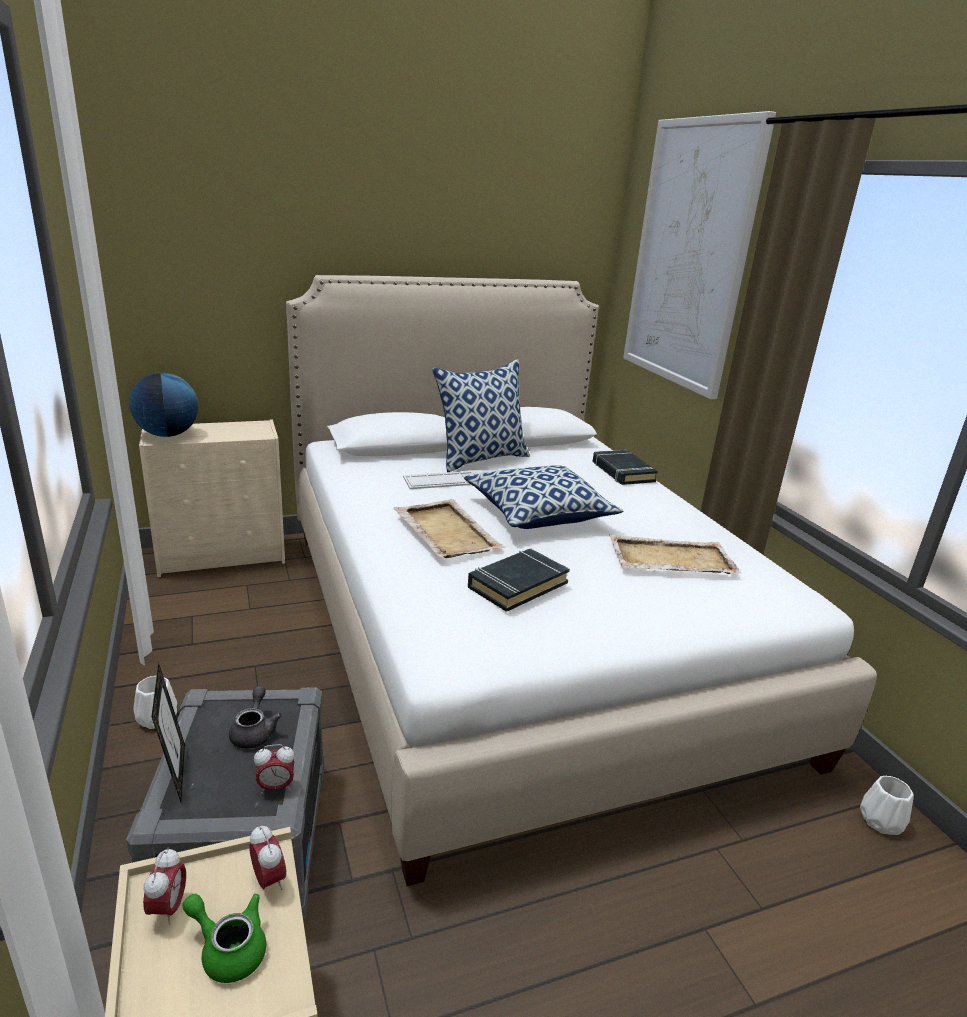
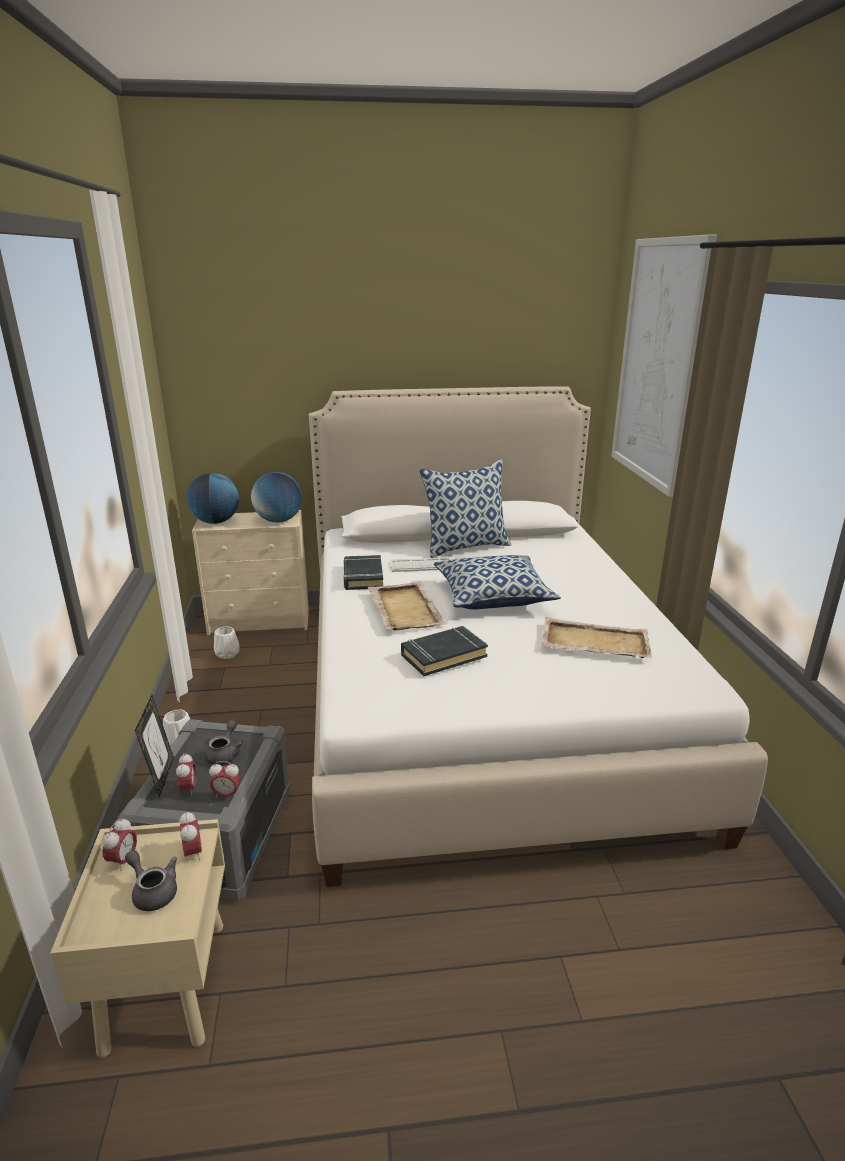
camera: 15 degrees right, 0 degrees up
(219, 785) = (189, 789): none -> alarm clock
(228, 949) = (153, 891): green teapot -> grey teapot
(249, 432) = (278, 521): none -> globe
(622, 472) = (591, 562): black book -> black book (363, 577)
(882, 821) = (769, 897): white vase -> white vase (228, 654)

